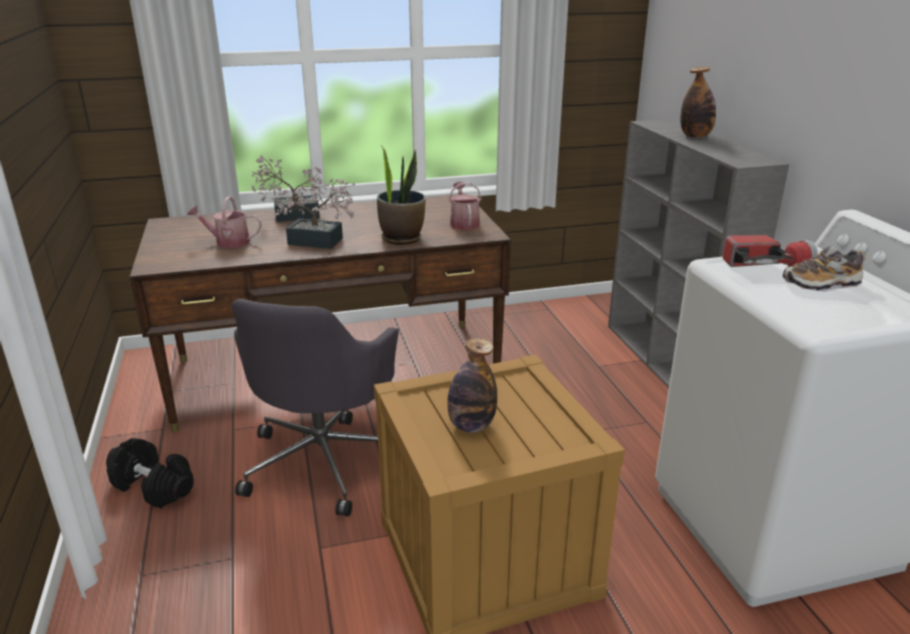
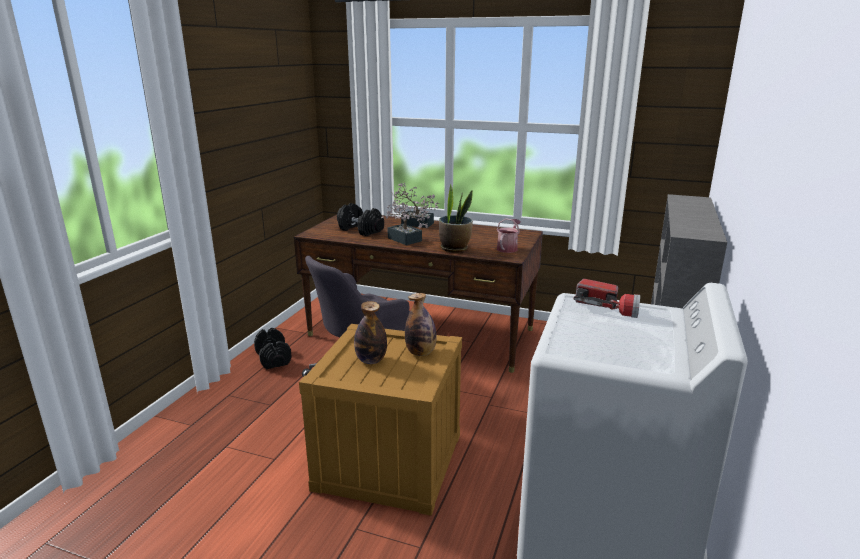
camera: 35 degrees right, 5 degrees down
(228, 242) = (361, 230): watering can -> black dumbbell
(695, 136) = (695, 211): bottle -> bottle (421, 353)
(821, 284) = (622, 329): shoe -> none

